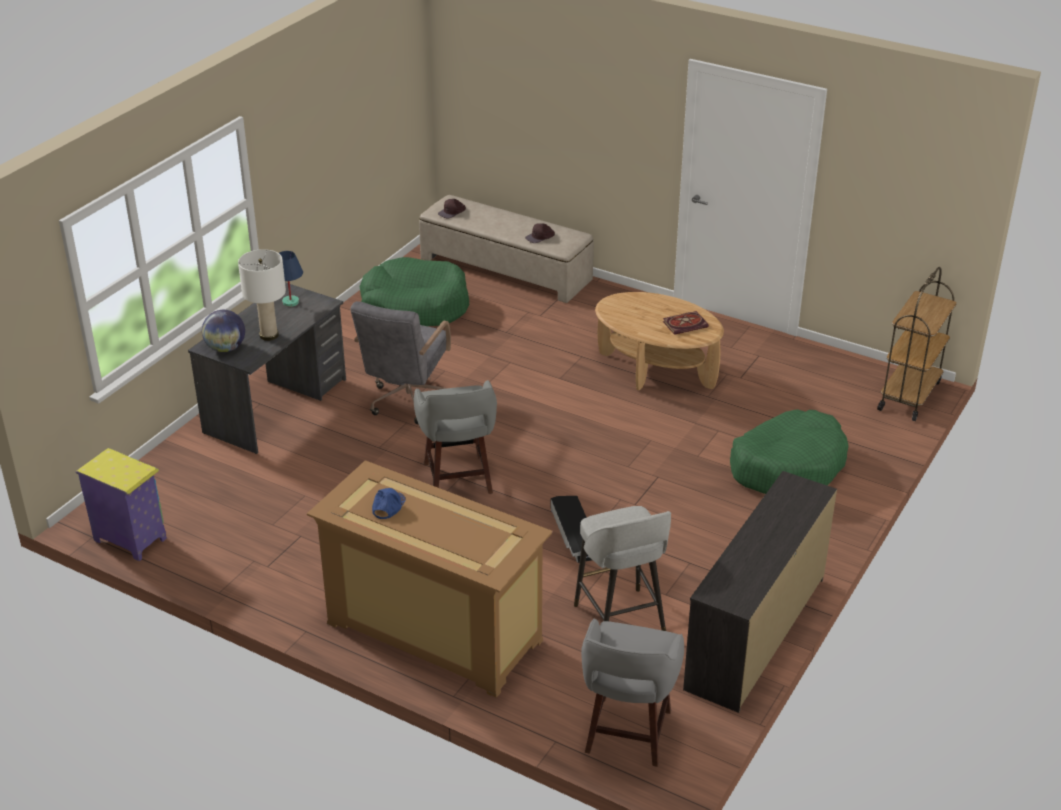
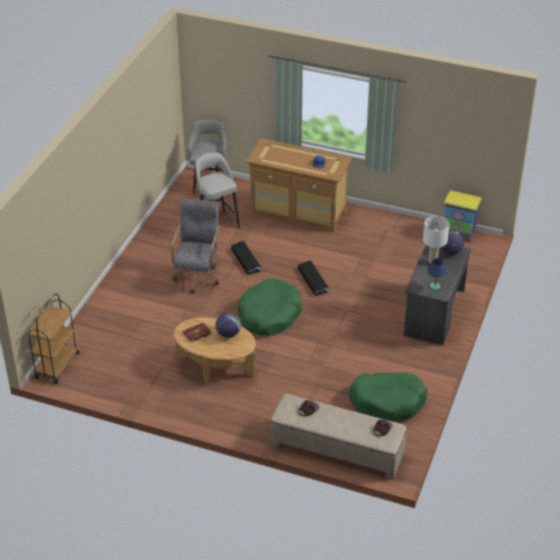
camera: 170 degrees right, 5 degrees up
(407, 404) = (359, 323): grey office chair -> grey office chair (198, 276)
(458, 480) = (313, 280): grey stool -> black storage box
(636, 319) = (228, 334): none -> globe
(755, 632) = (157, 226): black dresser -> none
(787, 466) = (136, 309): green dog bed -> green dog bed (269, 315)

